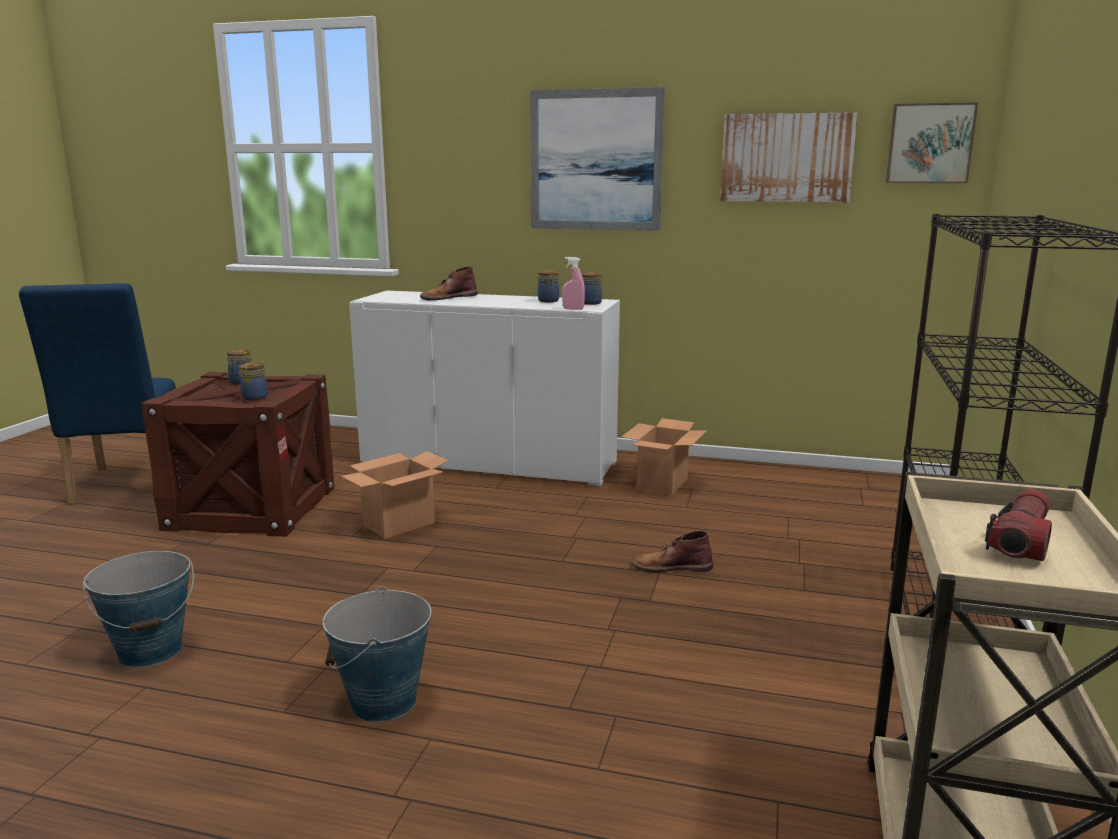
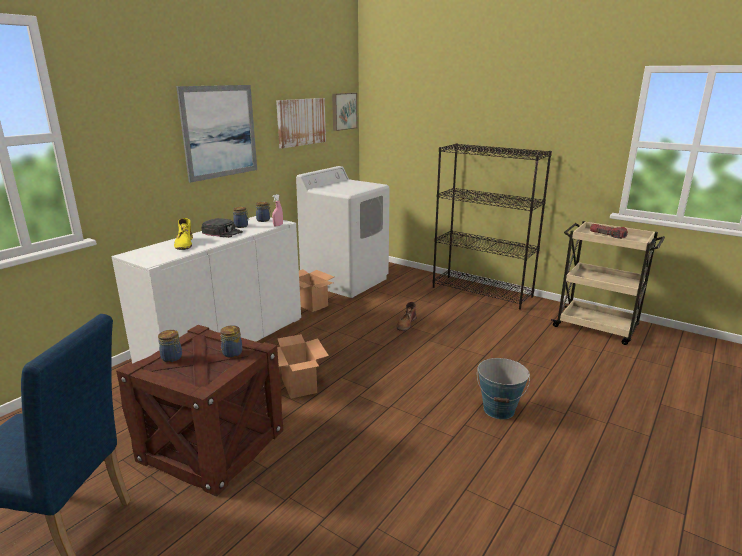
camera: 70 degrees left, 5 degrees up
(151, 651) = (423, 489): bucket -> none
(448, 297) = (184, 243): brown boot -> yellow boot
(510, 300) = (222, 232): none -> black cap
(797, 488) = (345, 281): none -> white washing machine

